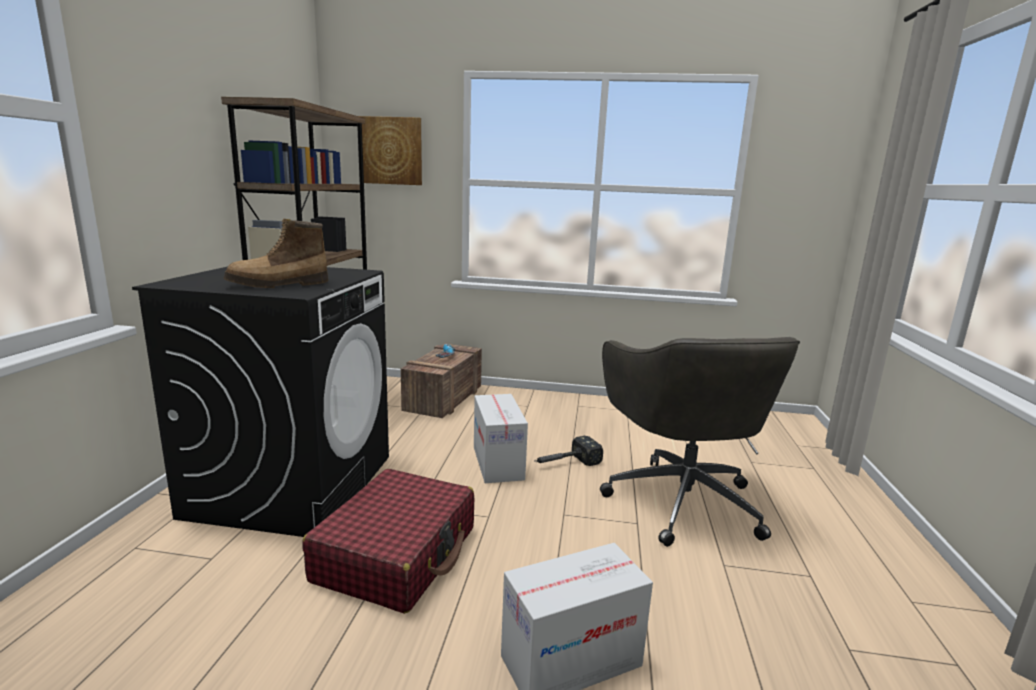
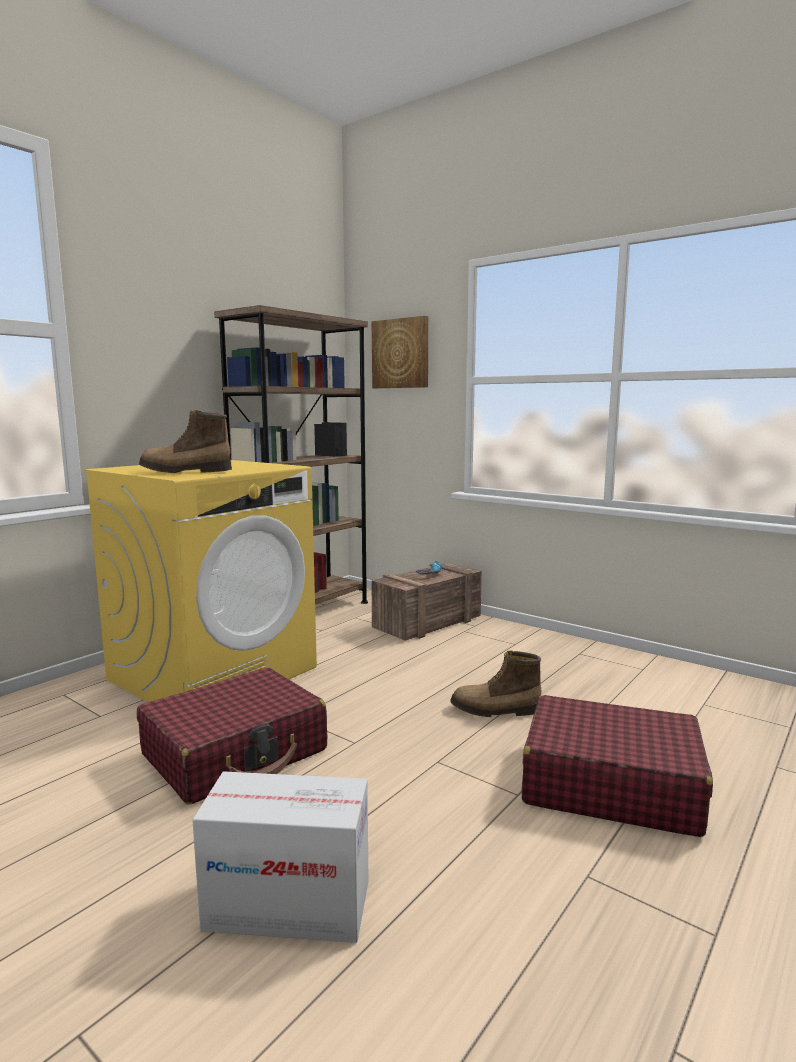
camera: 30 degrees right, 5 degrees down
(293, 484) = (214, 673): black washing machine -> yellow washing machine
(498, 463) = (419, 694): cardboard box -> none
(564, 463) = (495, 710): hammer -> boot
(681, 499) = (609, 784): grey office chair -> red suitcase

